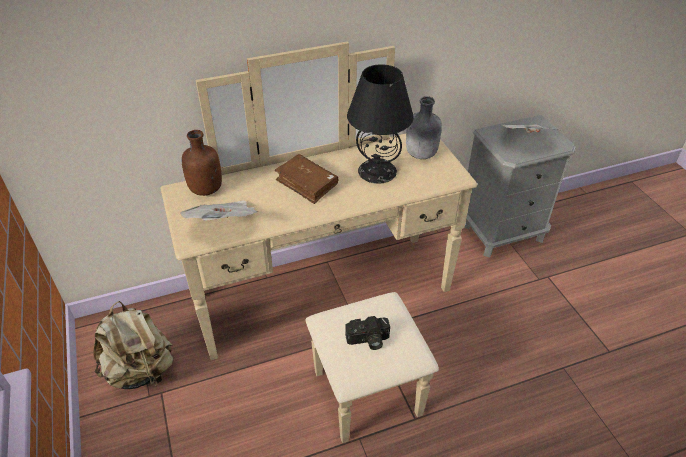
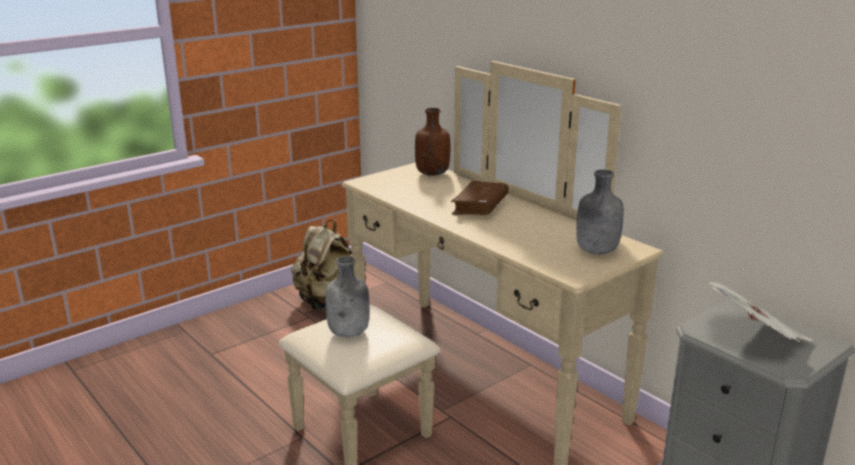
camera: 70 degrees right, 20 degrees down
(224, 225) = (391, 188): newspaper -> none
(368, 341) = (349, 332): camera -> grey bottle
(377, 171) = (537, 233): black table lamp -> none

